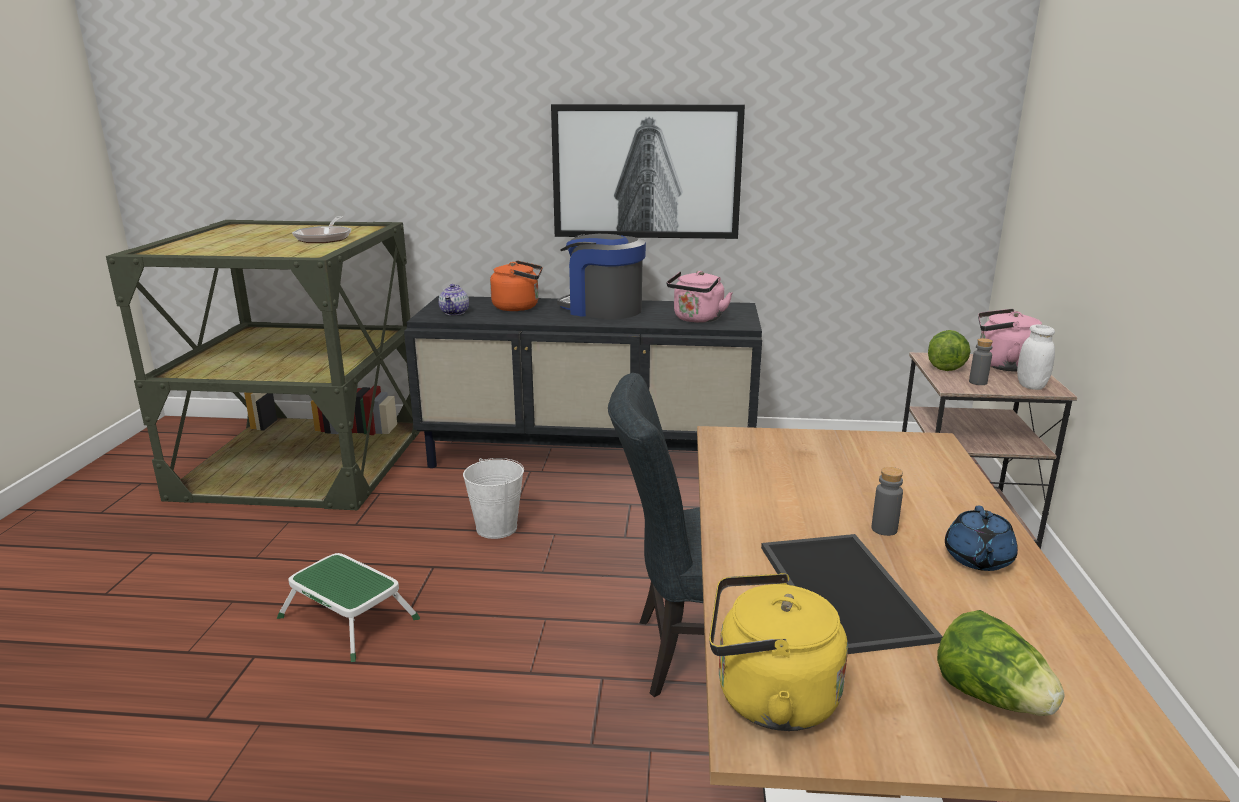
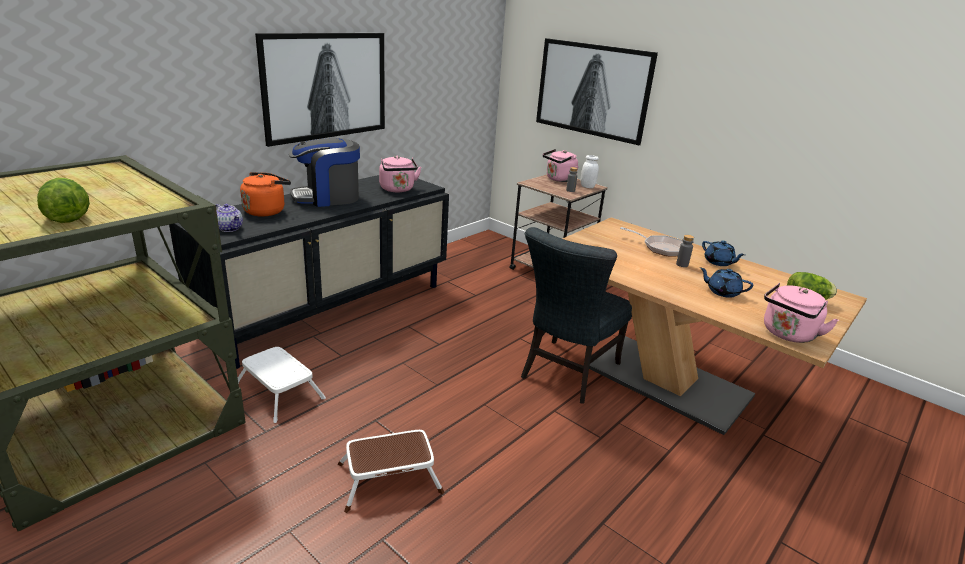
camera: 55 degrees left, 5 degrees up
(325, 238) = (106, 185): frying pan -> frying pan (661, 248)
(347, 618) = (390, 478): green step ladder -> brown step ladder
(420, 501) = (279, 391): none -> white step ladder
(496, 528) = (365, 378): white bucket -> none
(768, 698) = (787, 334): yellow kettle -> pink kettle
(839, 590) = (722, 292): tray -> blue teapot
(945, 366) = (544, 186): lettuce -> lettuce (67, 216)
(1093, 202) = (593, 90): none -> picture

